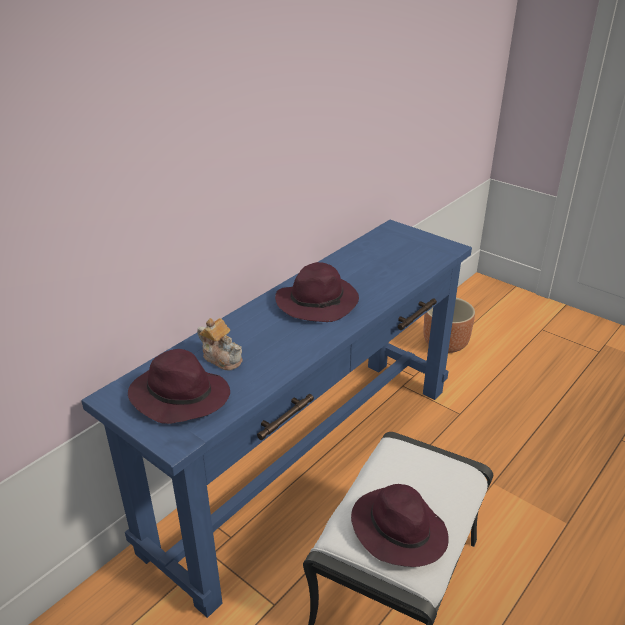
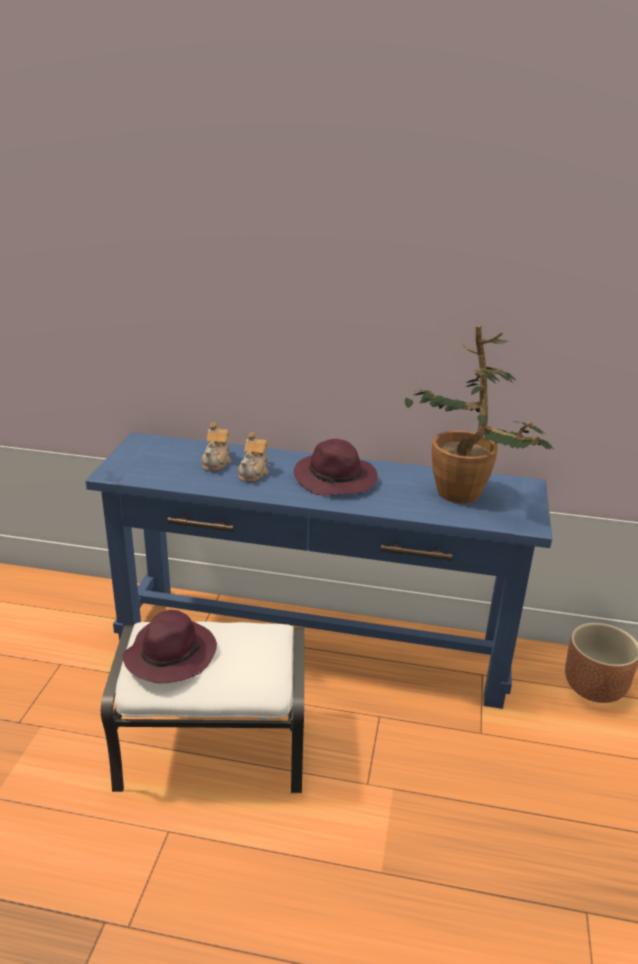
camera: 60 degrees right, 5 degrees down
(178, 396) = (158, 460): purple hat -> none
(266, 341) = (254, 473): none -> teapot
(394, 256) = (466, 498): none -> potted plant

